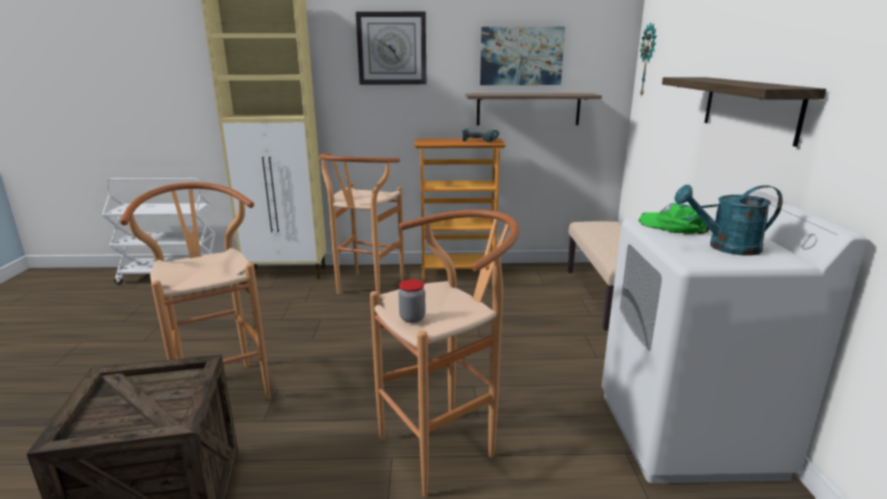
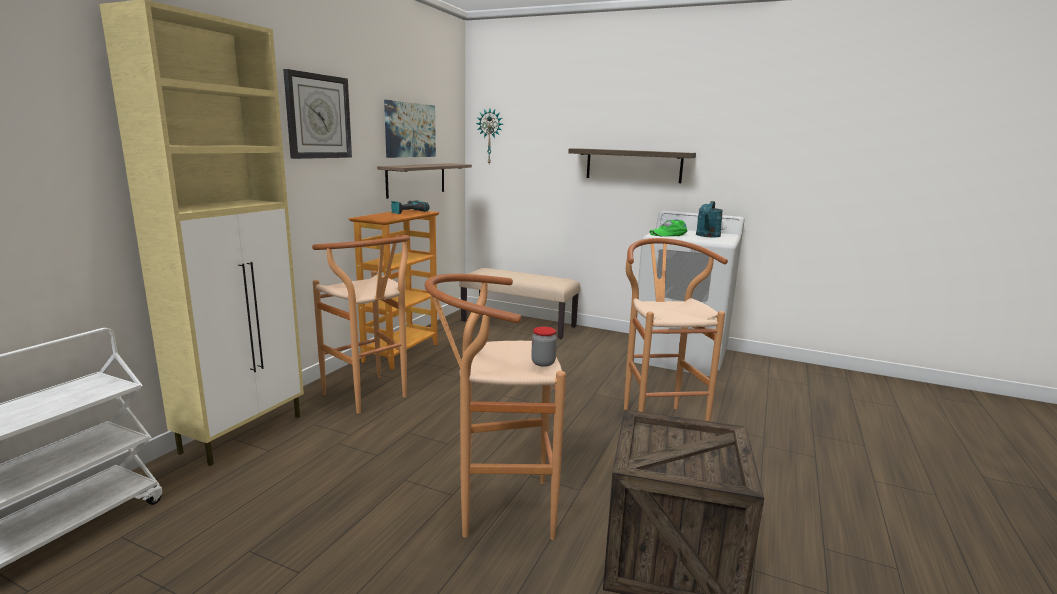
camera: 65 degrees left, 5 degrees down
(412, 318) = (685, 315): jar -> jar (543, 363)

